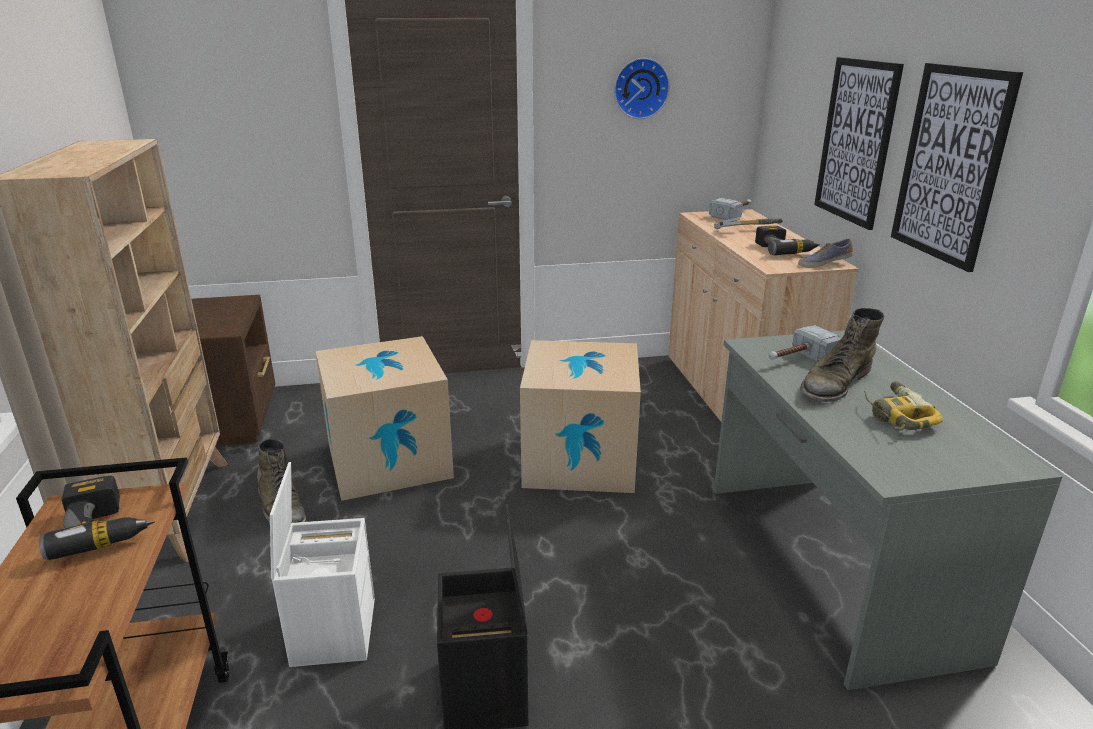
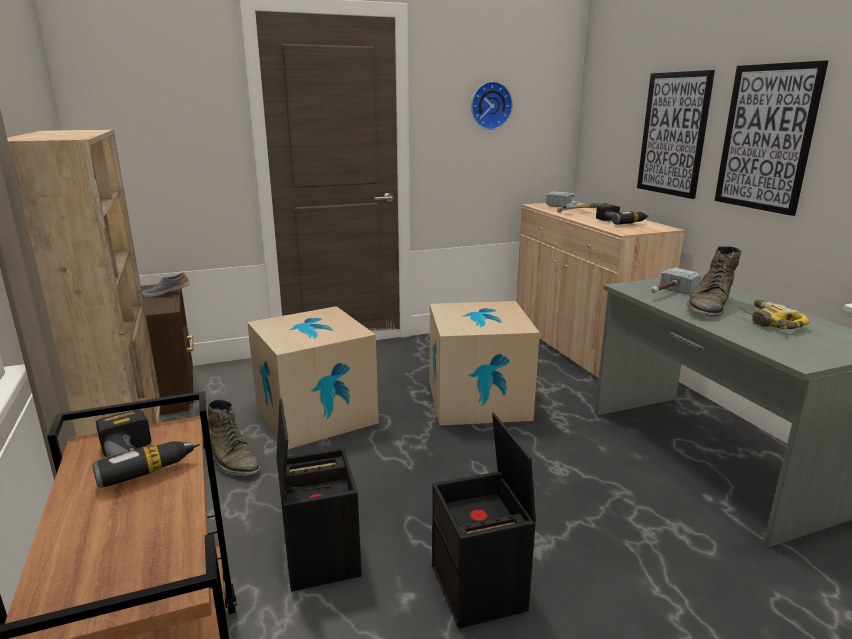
camera: 10 degrees left, 5 degrees down
(332, 630) = (319, 555): white storage box -> black storage box
(824, 263) = (657, 228): shoe -> shoe (166, 293)

